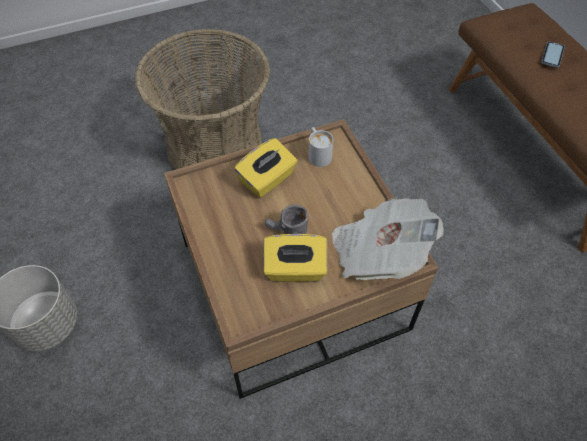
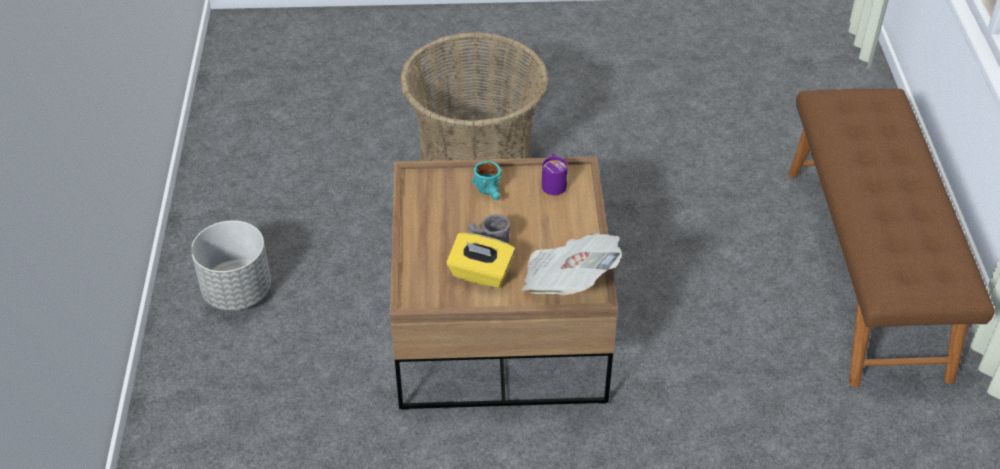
camera: 20 degrees right, 10 degrees down
(267, 180) = (491, 193): yellow tissue box -> turquoise mug
(317, 154) = (553, 182): white mug -> purple mug
(552, 55) = (879, 150): phone -> none

